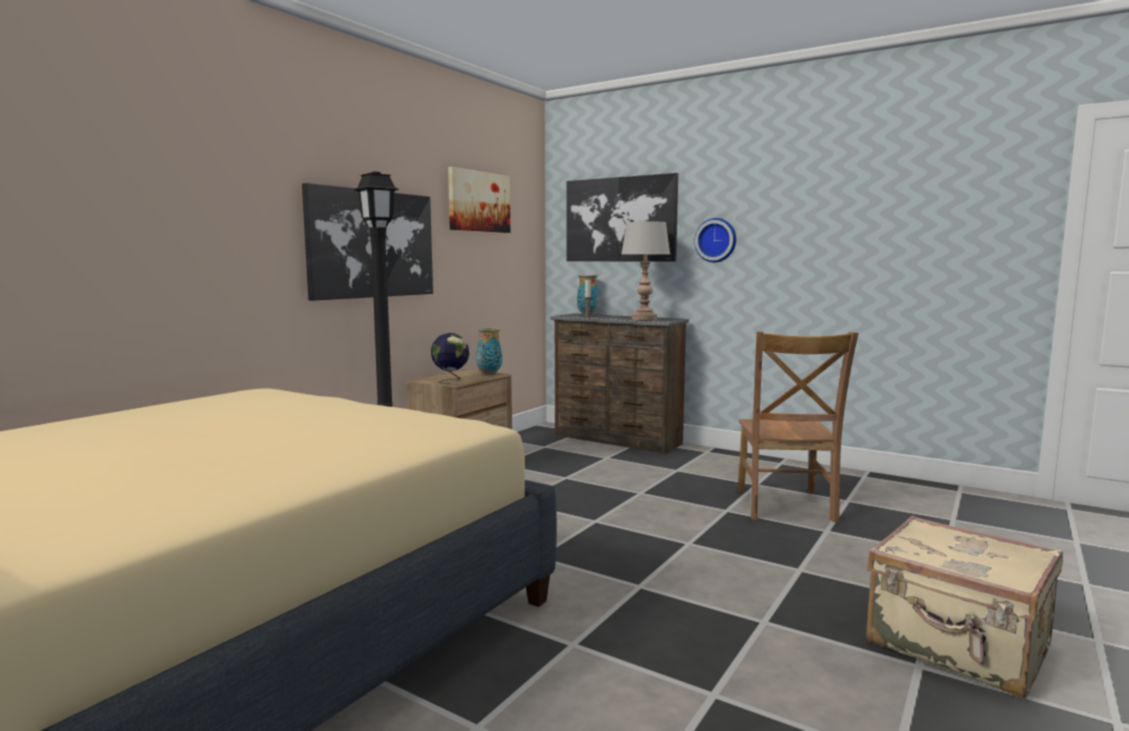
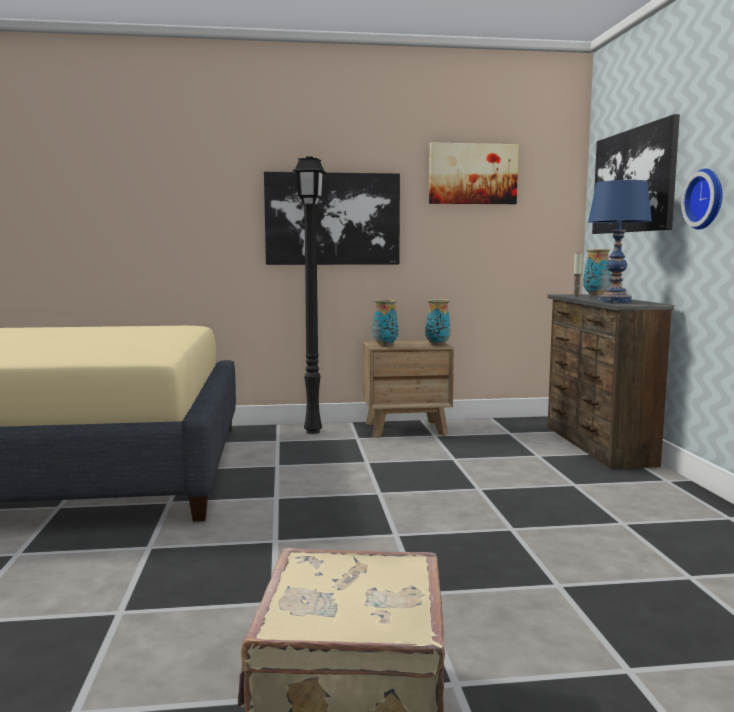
camera: 50 degrees right, 0 degrees up
(450, 381) = (385, 345): globe -> vase
(644, 319) = (615, 301): grey table lamp -> blue table lamp
(785, 506) = (585, 550): brown chair -> none

